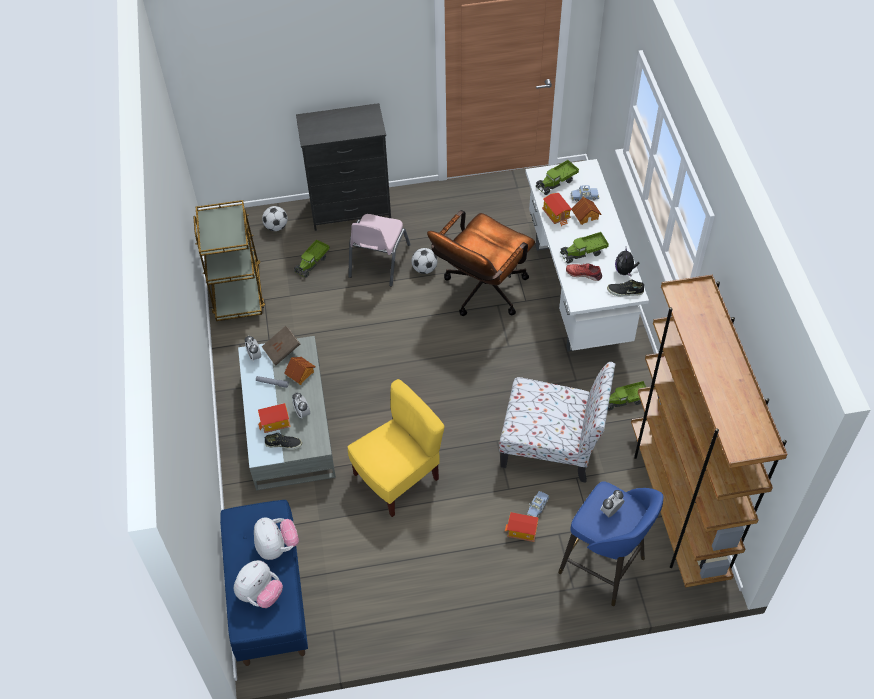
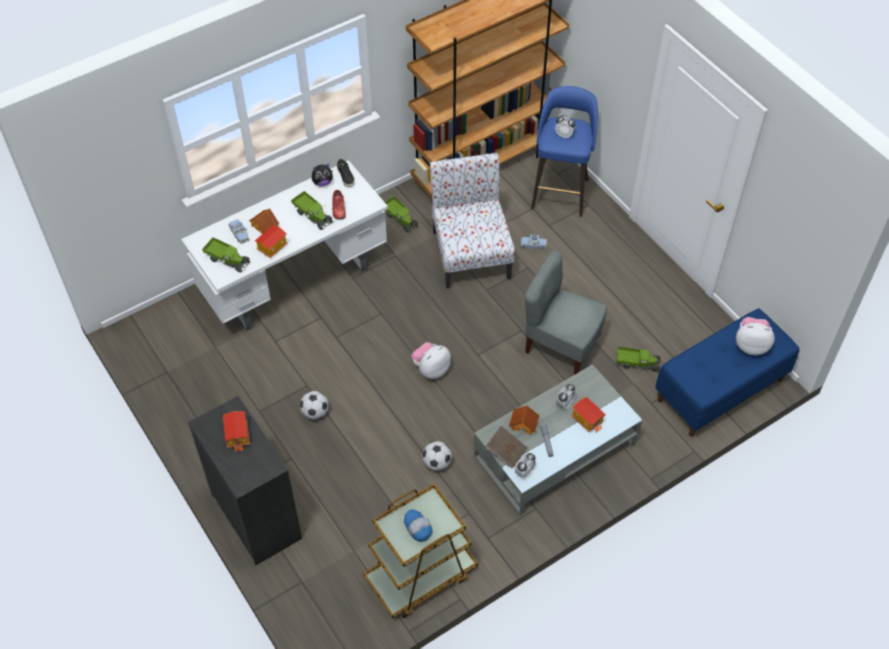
camera: 115 degrees left, 0 degrees up
(220, 227) = (417, 528): none -> cap
(276, 227) = (311, 581): football -> football (437, 463)
(277, 546) = (706, 352): plush toy -> plush toy (431, 369)
(284, 443) = (603, 404): black shoe -> none
(312, 263) = (350, 519): toy truck -> toy truck (637, 363)
(378, 261) = (321, 458): pink chair -> none
(397, 478) = (561, 345): yellow chair -> grey chair
(481, 293) = (327, 355): brown office chair -> none
(521, 532) = (561, 248): toy house -> toy house (238, 435)

